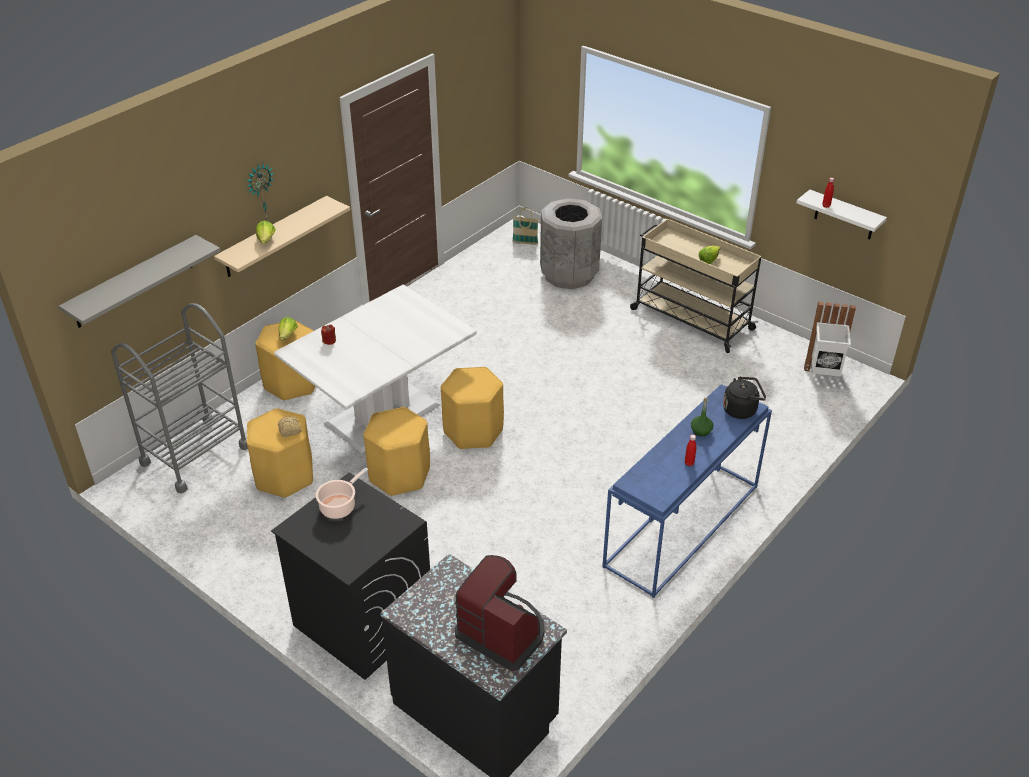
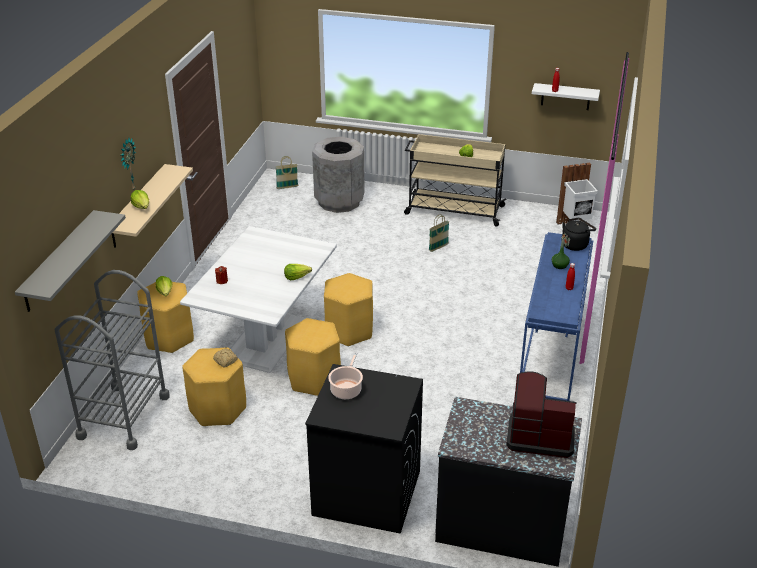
camera: 25 degrees left, 5 degrees down
(406, 358) = (296, 277): none -> lettuce
(640, 360) = (438, 247): none -> basket

